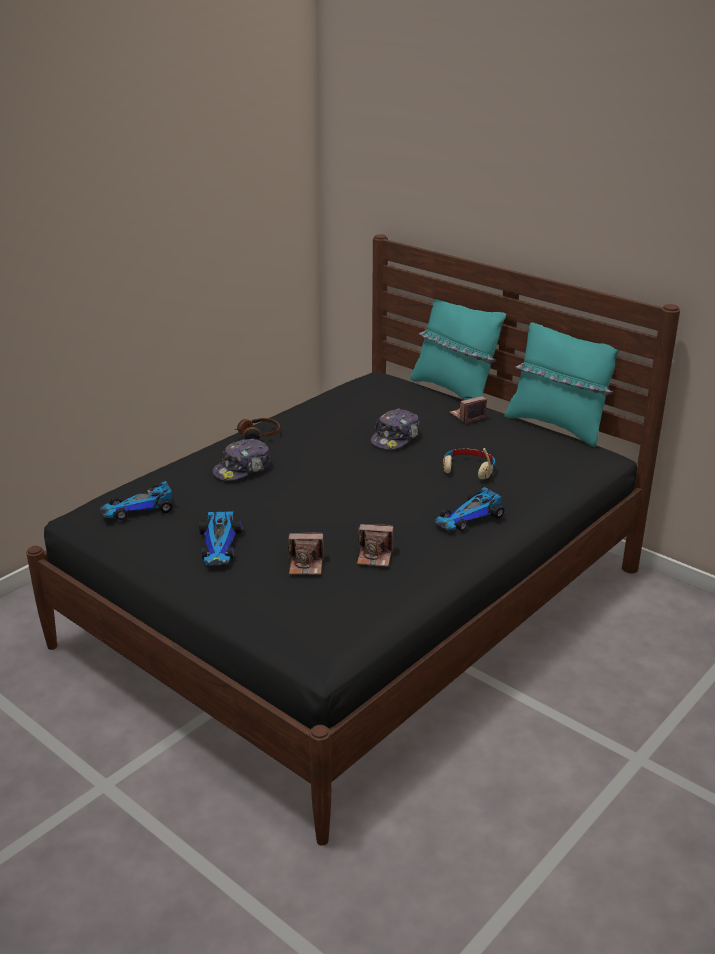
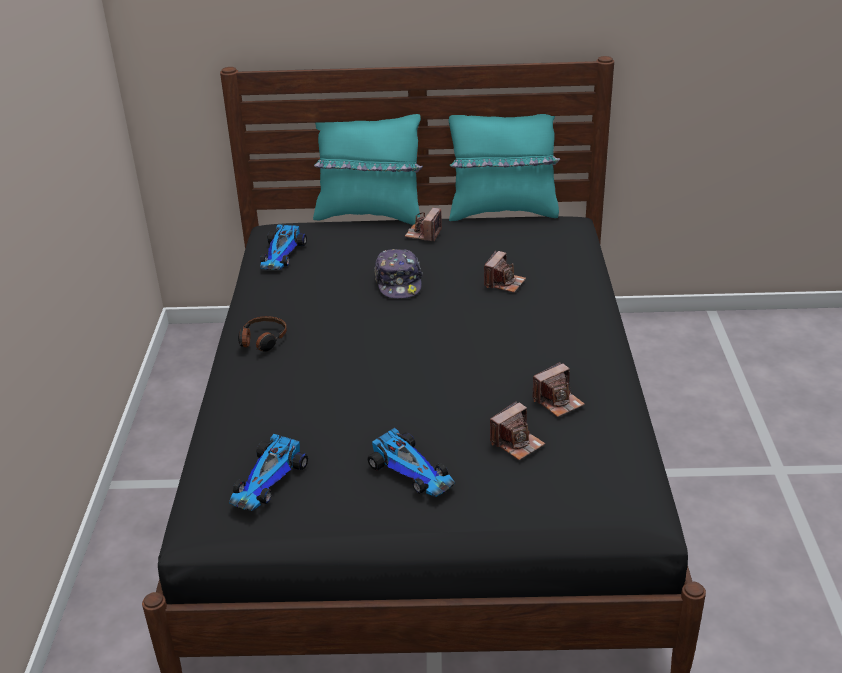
camera: 40 degrees left, 5 degrees up
(243, 469) = (307, 383): cap -> none
(468, 469) = (504, 282): beige headphones -> camera
(469, 518) = (571, 326): toy car -> toy car (281, 254)

